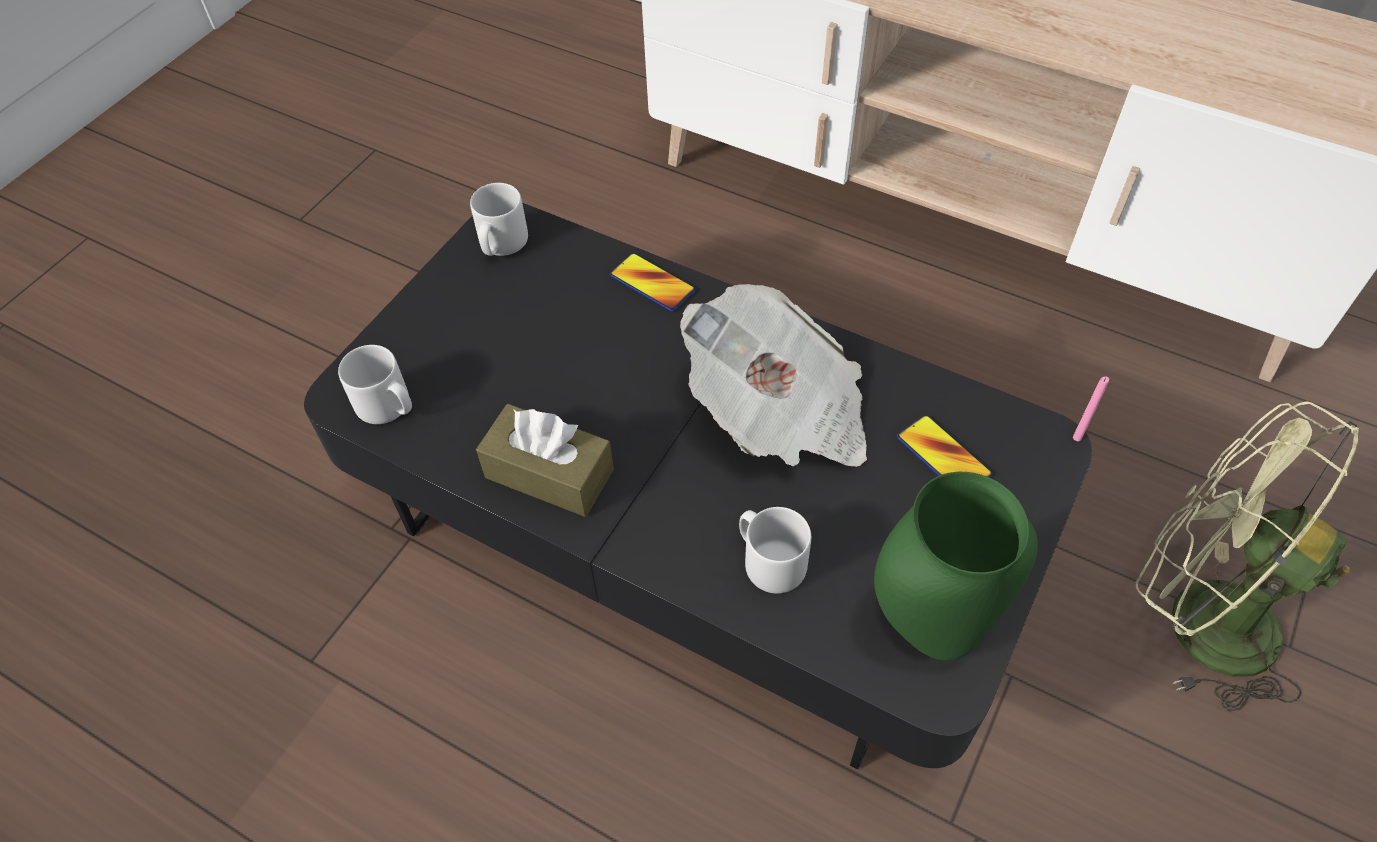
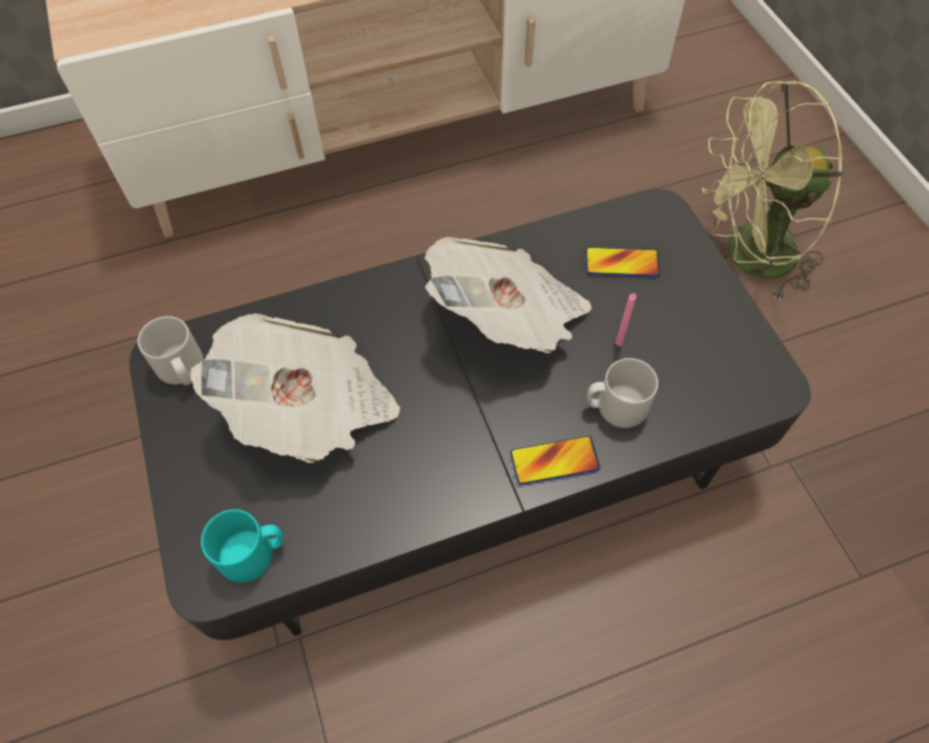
camera: 50 degrees left, 5 degrees up
(388, 406) = (253, 554): grey mug -> turquoise mug
(546, 345) = (311, 408): none -> newspaper
(549, 473) = (426, 485): brown tissue box -> none
(652, 283) = (328, 306): phone -> phone (554, 461)
(929, 624) = (728, 359): green vase -> none
(1077, 438) = (667, 196): pink candle -> pink candle (618, 343)

